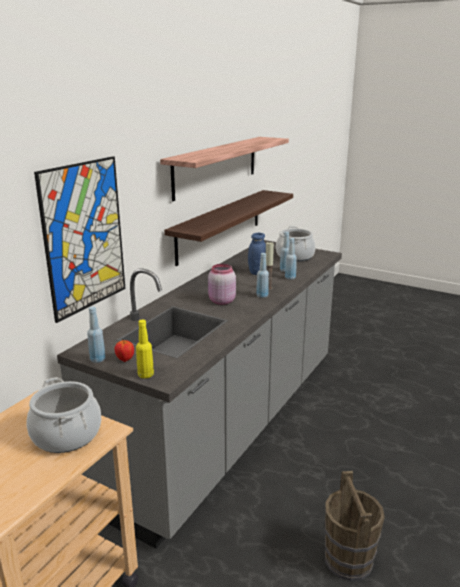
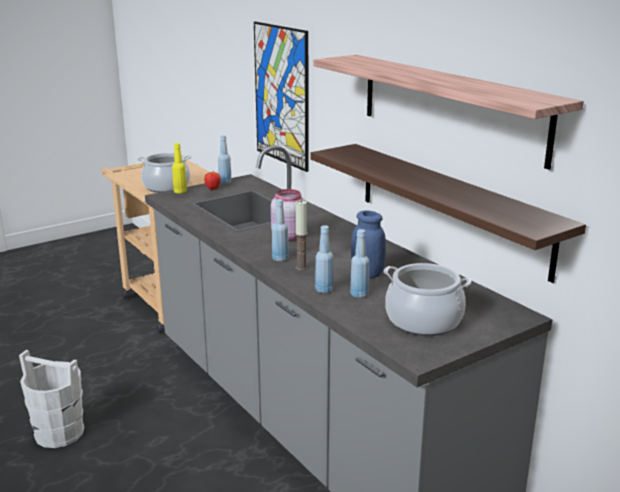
camera: 115 degrees right, 0 degrees up
(348, 560) = (59, 432): brown bucket -> white bucket

